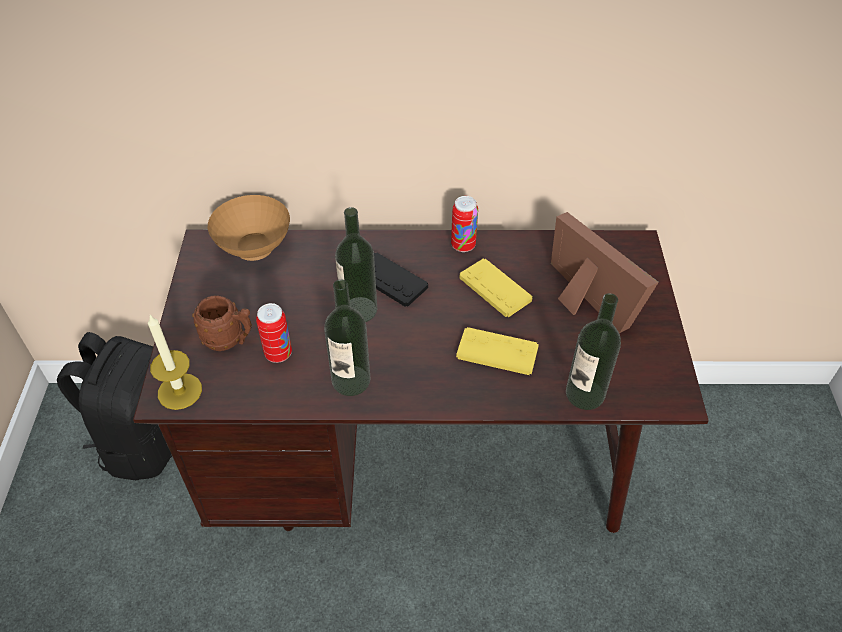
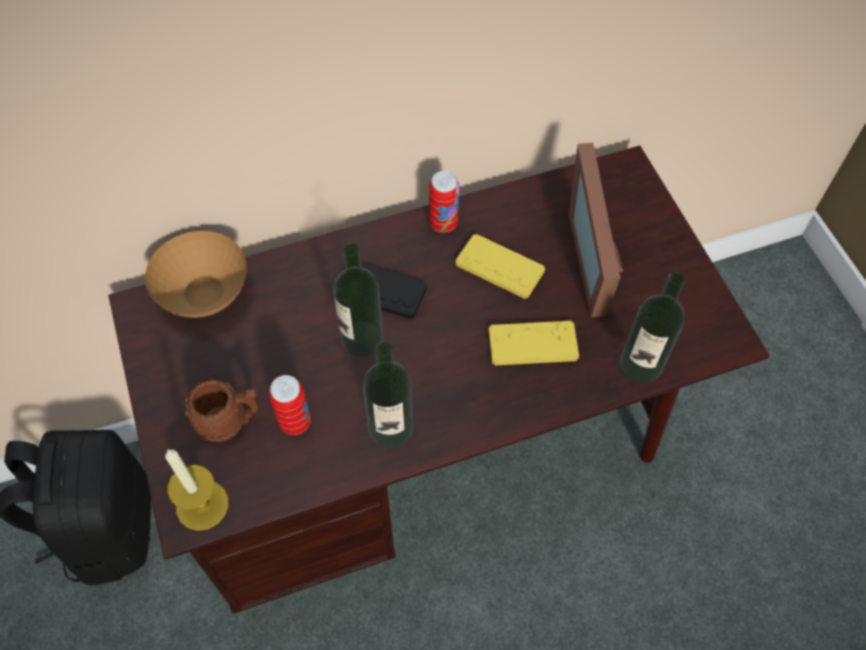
camera: 20 degrees left, 10 degrees up
(583, 303) = (598, 257): picture frame -> picture frame turned 135 degrees counterclockwise

